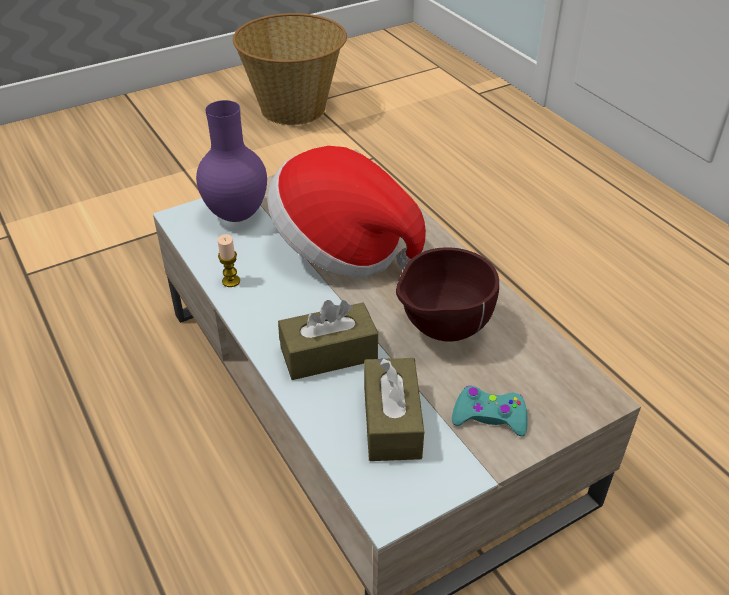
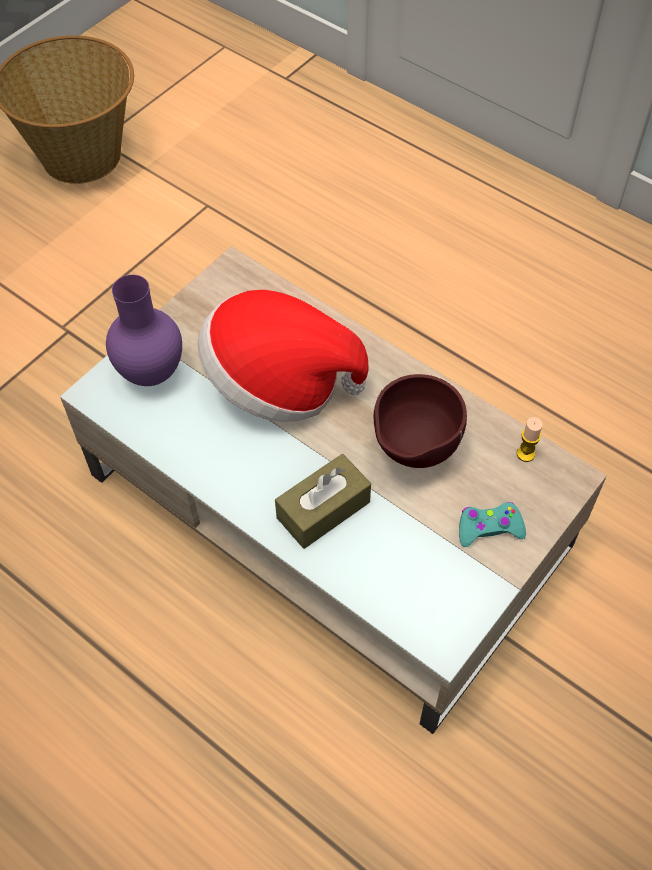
camera: 20 degrees left, 15 degrees up
(231, 281) = (189, 457): candle -> candle (525, 454)
(392, 421) = (410, 561): brown tissue box -> none

